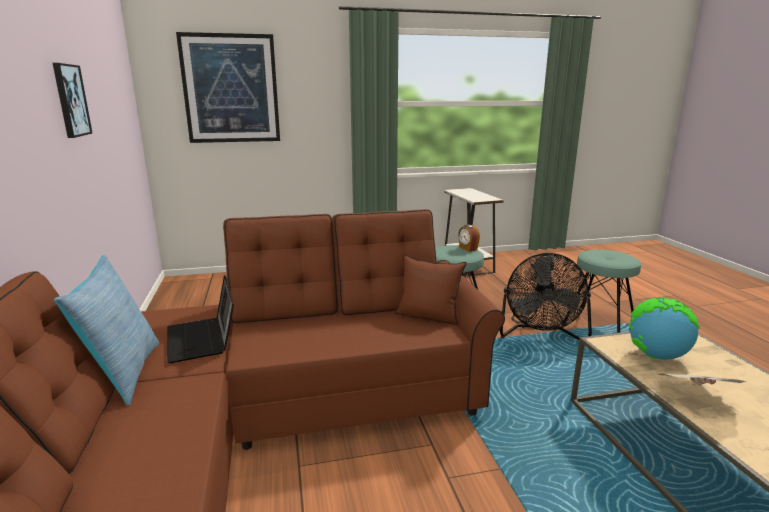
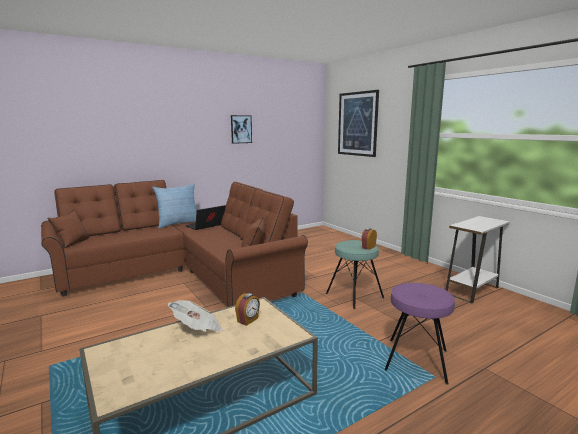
camera: 70 degrees right, 5 degrees down
(537, 333) = (361, 329): black fan -> none
(598, 323) = (416, 360): turquoise stool -> purple stool
(656, 356) = (248, 320): globe -> alarm clock

